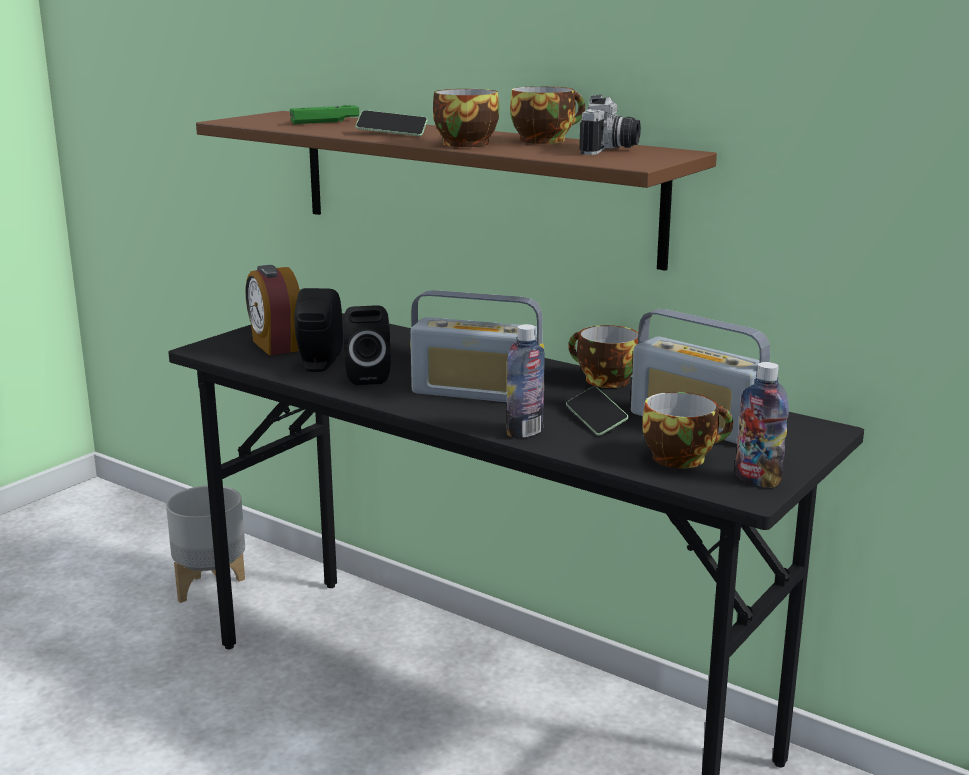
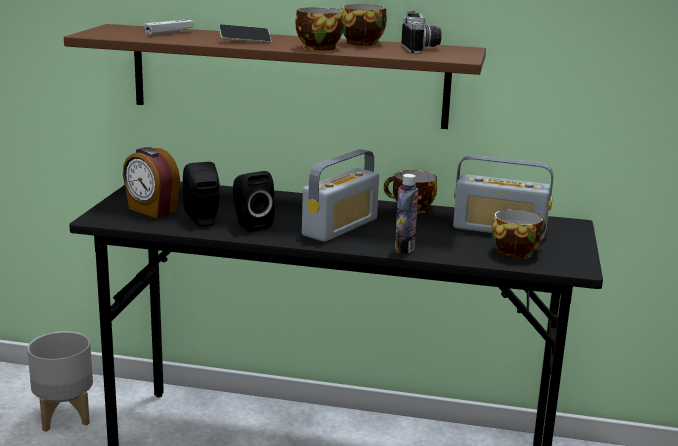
camera: 25 degrees left, 0 degrees up
(325, 122) = (169, 33): green game controller -> white game controller
(476, 393) = (340, 227): radio -> radio turned 45 degrees counterclockwise
(596, 421) = (438, 236): phone -> none
(757, 480) = (572, 259): bottle -> none

